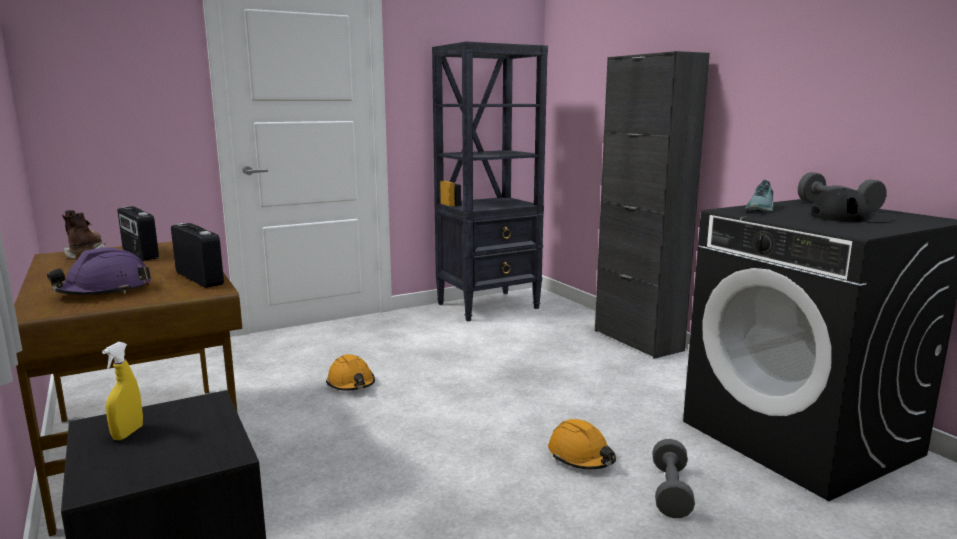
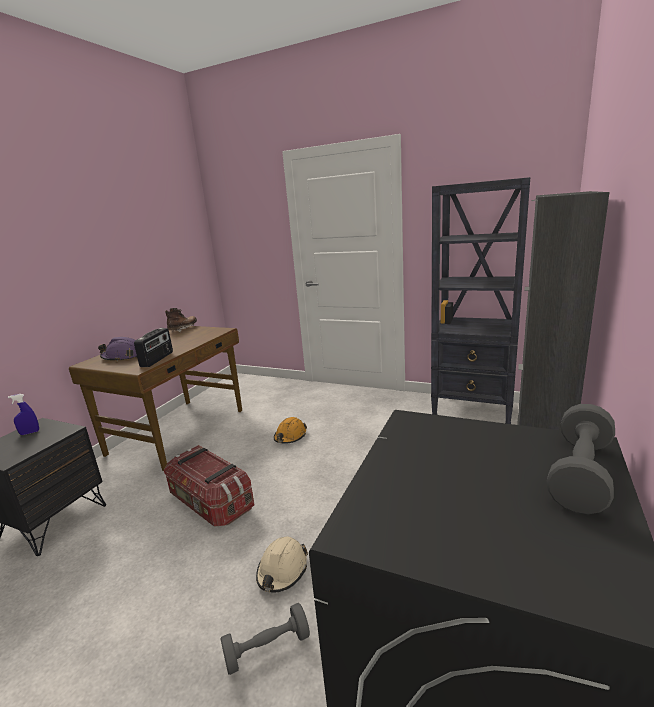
camera: 55 degrees right, 5 degrees up
(128, 433) = (30, 433): yellow spray bottle -> blue spray bottle
(139, 254) = (192, 334): radio -> none
(396, 466) = (211, 503): none -> storage box
(581, 457) = (282, 571): orange hard hat -> beige hard hat
(761, 209) = (450, 434): shoe -> none
(851, 218) = (481, 504): black cap -> none

